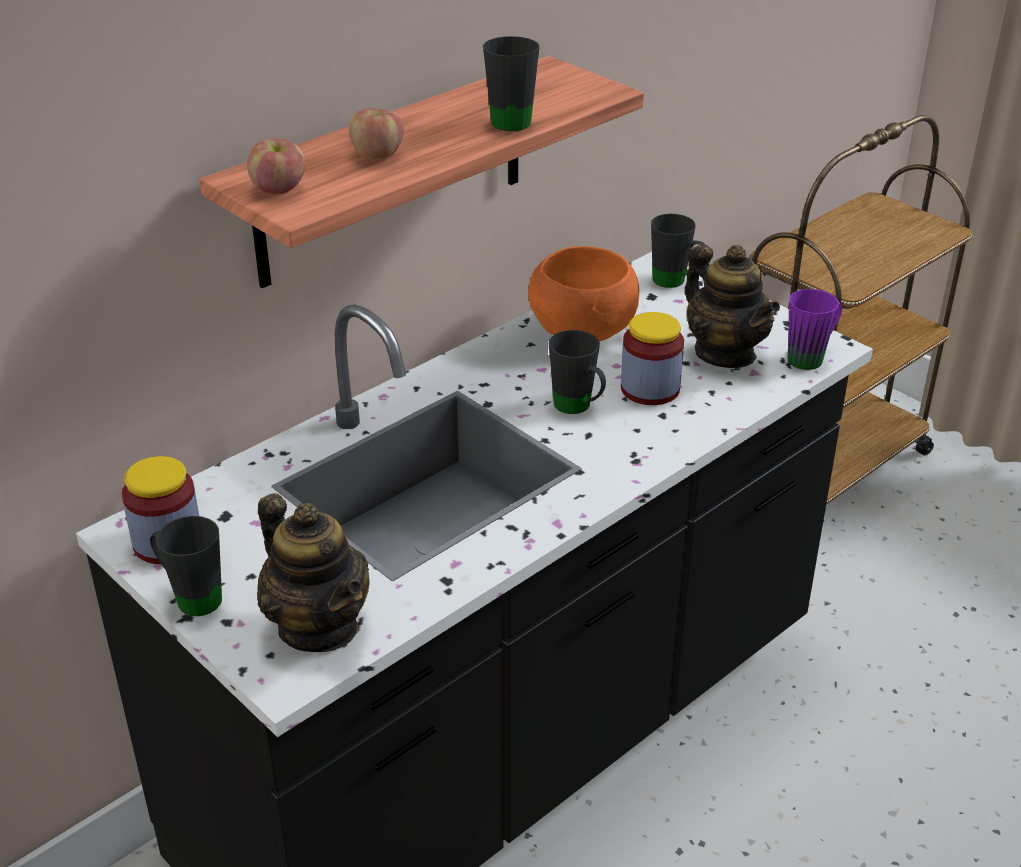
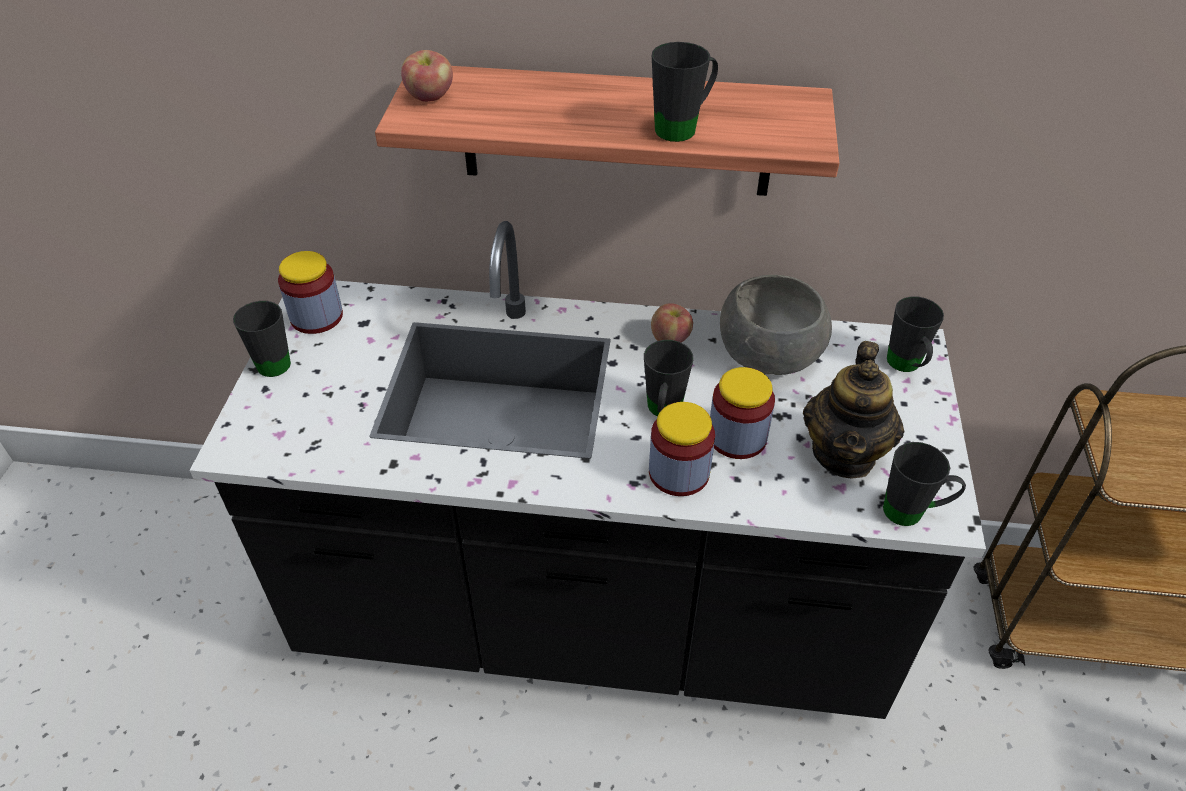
camera: 50 degrees right, 10 degrees up
(319, 626) = (293, 432): teapot -> none
(377, 155) = (534, 106): apple -> apple (670, 338)
(583, 329) = (768, 354): orange bowl -> grey bowl
(652, 434) = (679, 473): none -> jar
(811, 357) = (913, 513): purple mug -> black mug

